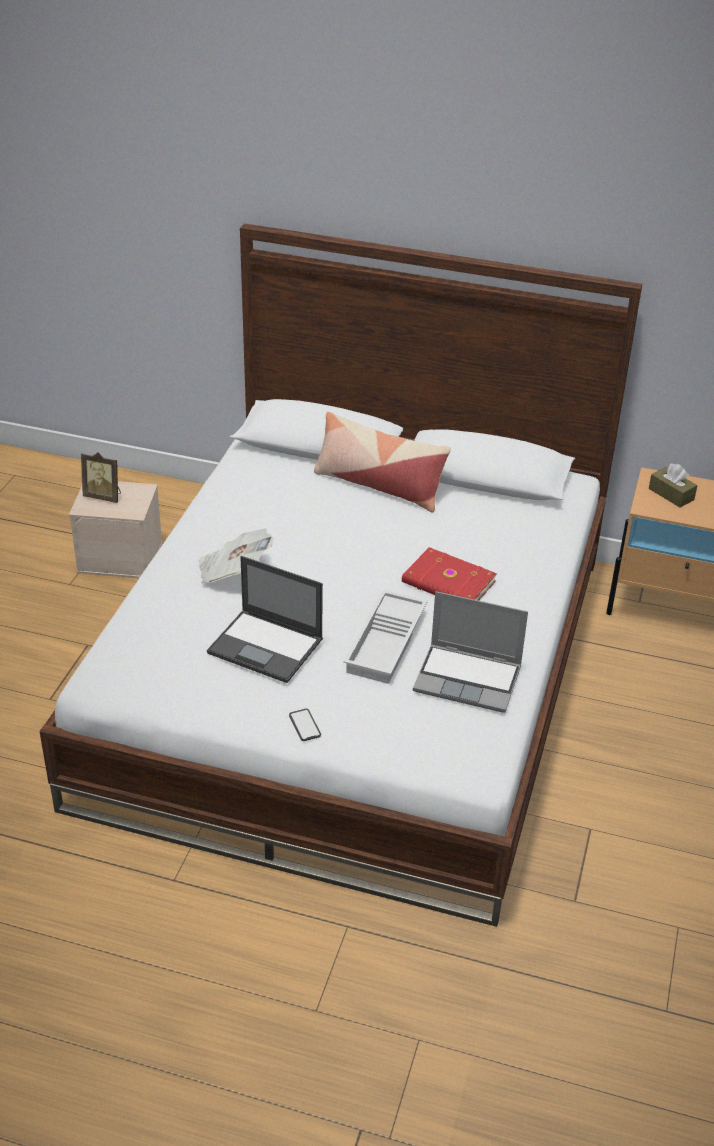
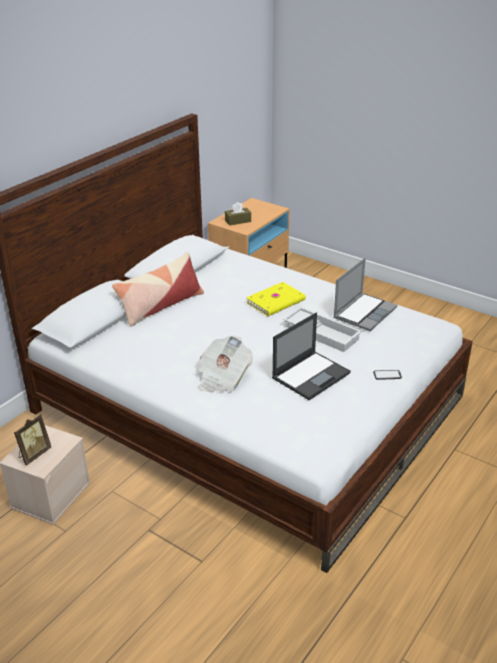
camera: 70 degrees left, 5 degrees down
(448, 583) = (276, 302): red book -> yellow book

